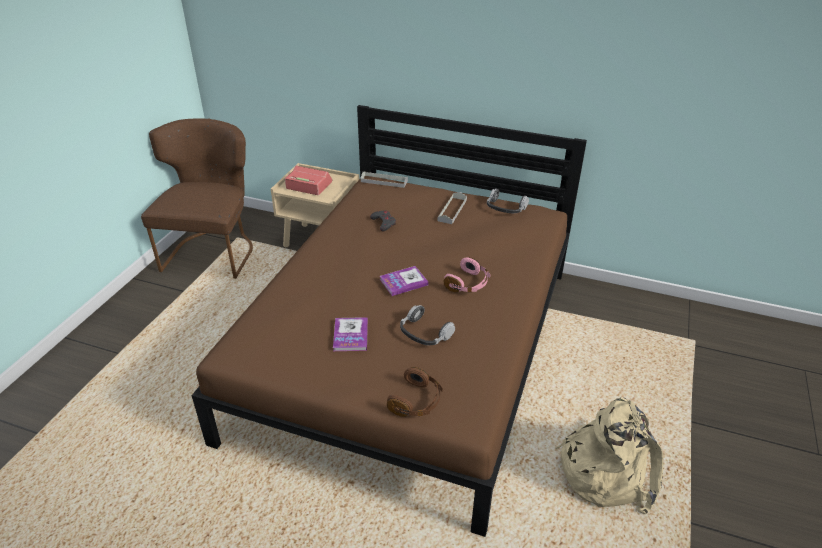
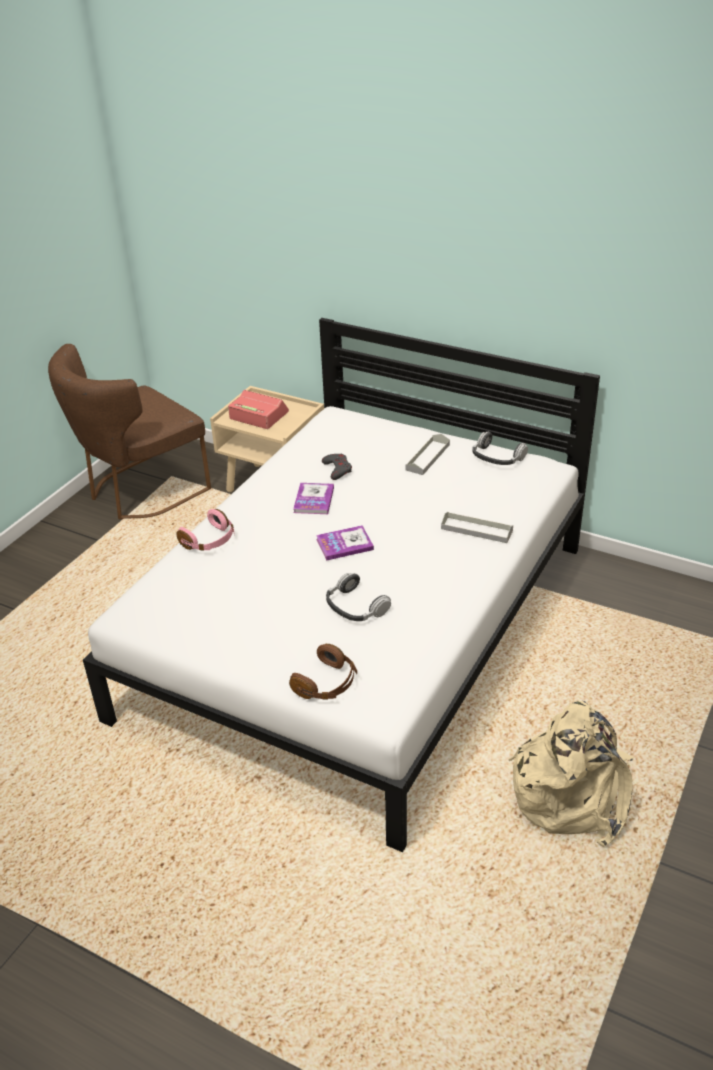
camera: 10 degrees right, 0 degrees up
(213, 251) = (140, 492): brown chair -> brown chair turned 150 degrees counterclockwise
(350, 335) = (268, 603): book -> book (314, 500)
(384, 181) = (350, 415): grey tray -> grey tray (476, 530)
(410, 349) = (360, 629): brown bed -> white bed
(468, 284) = (423, 551): pink headphones -> pink headphones (210, 541)

